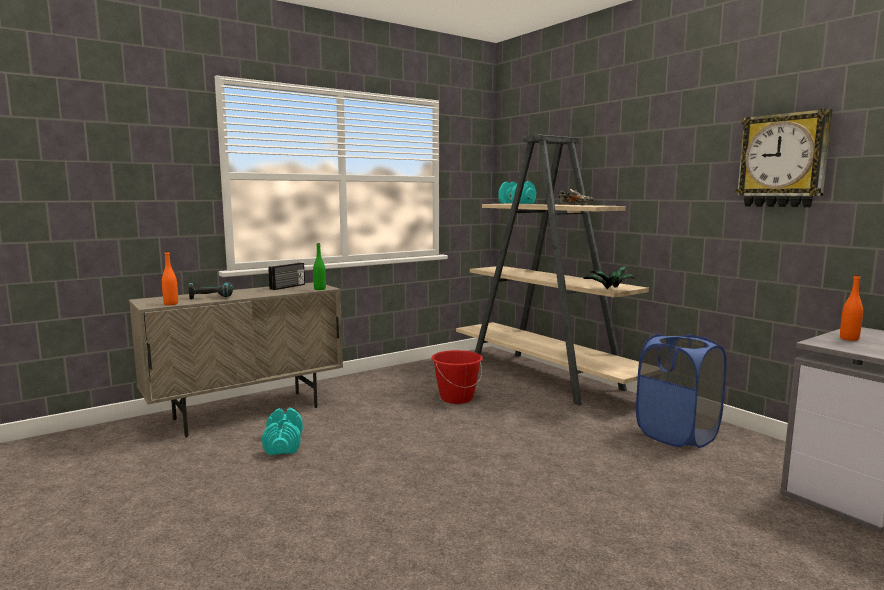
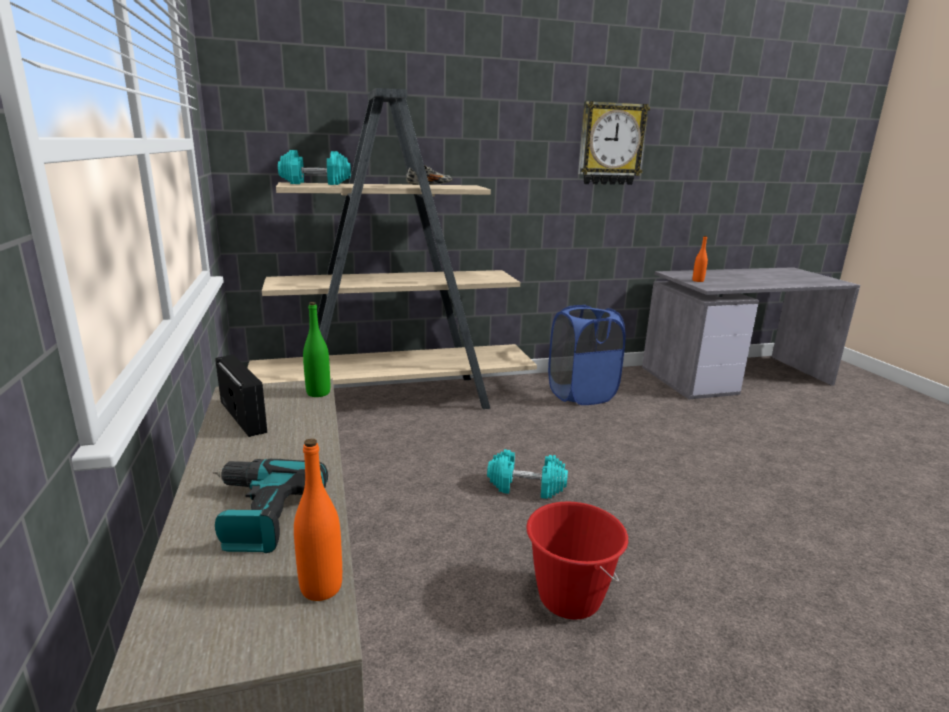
camera: 70 degrees left, 10 degrees up
(283, 444) = (483, 667): turquoise dumbbell -> turquoise dumbbell (526, 487)
(456, 398) = (411, 466): red bucket -> red bucket (569, 598)
(611, 289) = (505, 279): potted plant -> none

